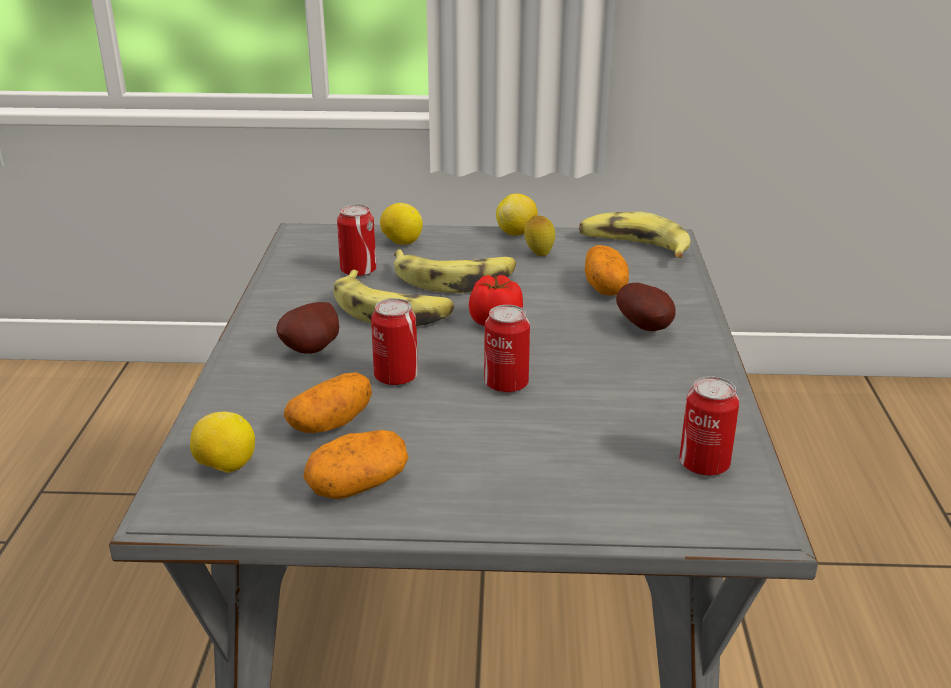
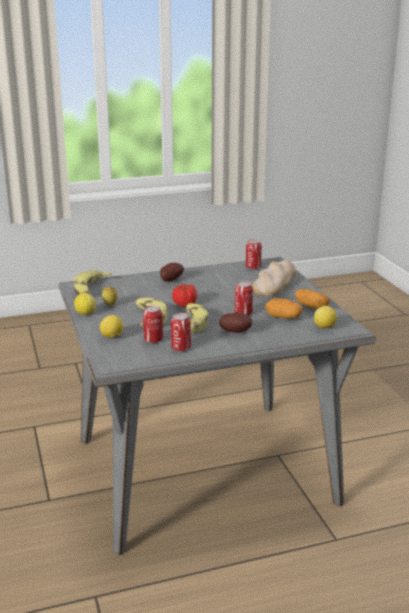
camera: 110 degrees left, 5 degrees down
(506, 384) = (231, 296): can -> can (181, 348)
(563, 471) = (274, 282): none -> bread
(605, 288) = (138, 290): potato -> none

